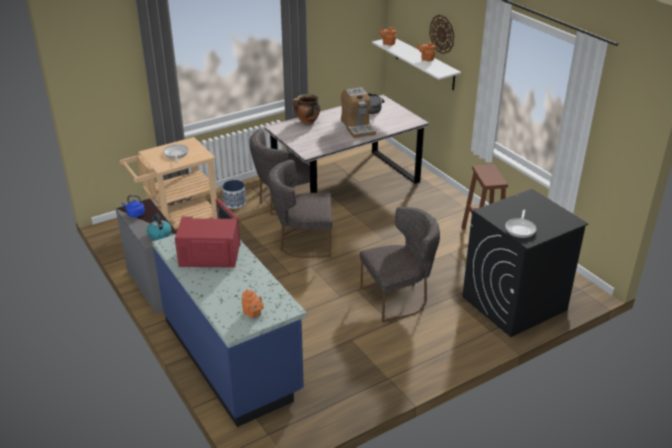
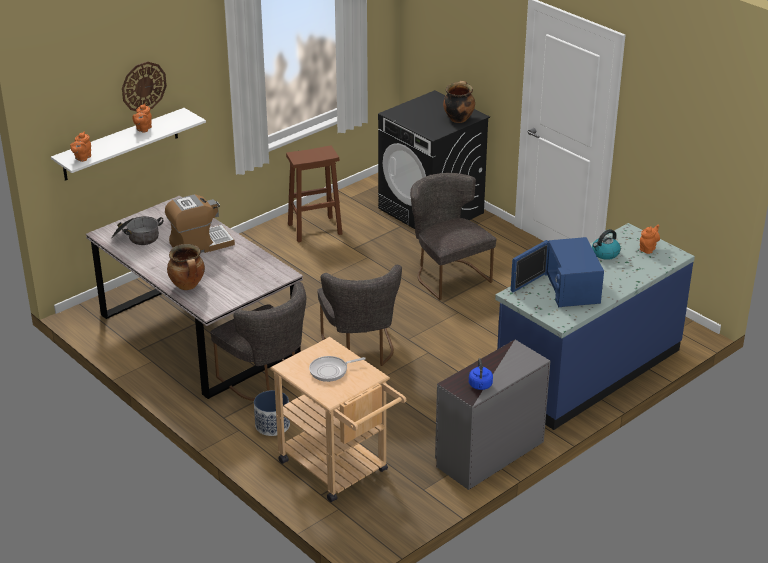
camera: 100 degrees left, 0 degrees up
(159, 234) = (516, 356): kettle -> kettle (605, 254)
(211, 255) = (568, 288): red microwave -> blue microwave
(520, 229) = (458, 118): frying pan -> cooking pot

